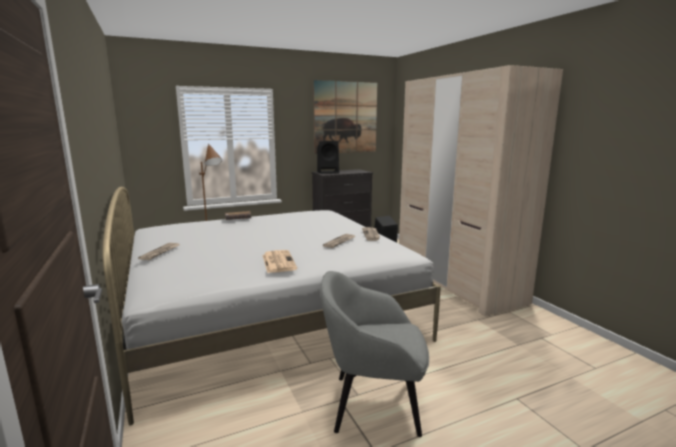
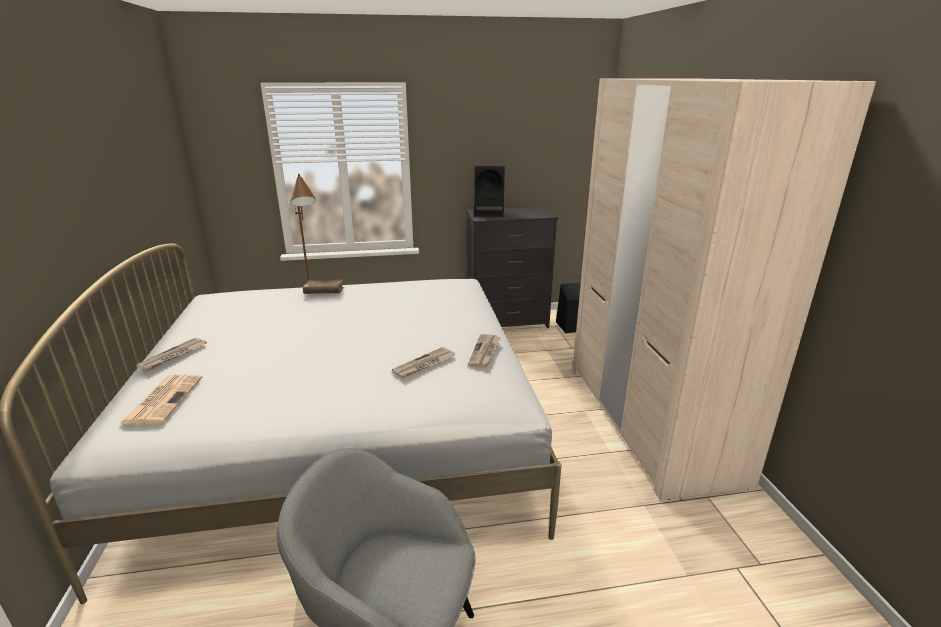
camera: 15 degrees right, 10 degrees up
(278, 262) = (303, 401): newspaper -> newspaper (163, 399)
(345, 117) = (525, 125): picture -> none

